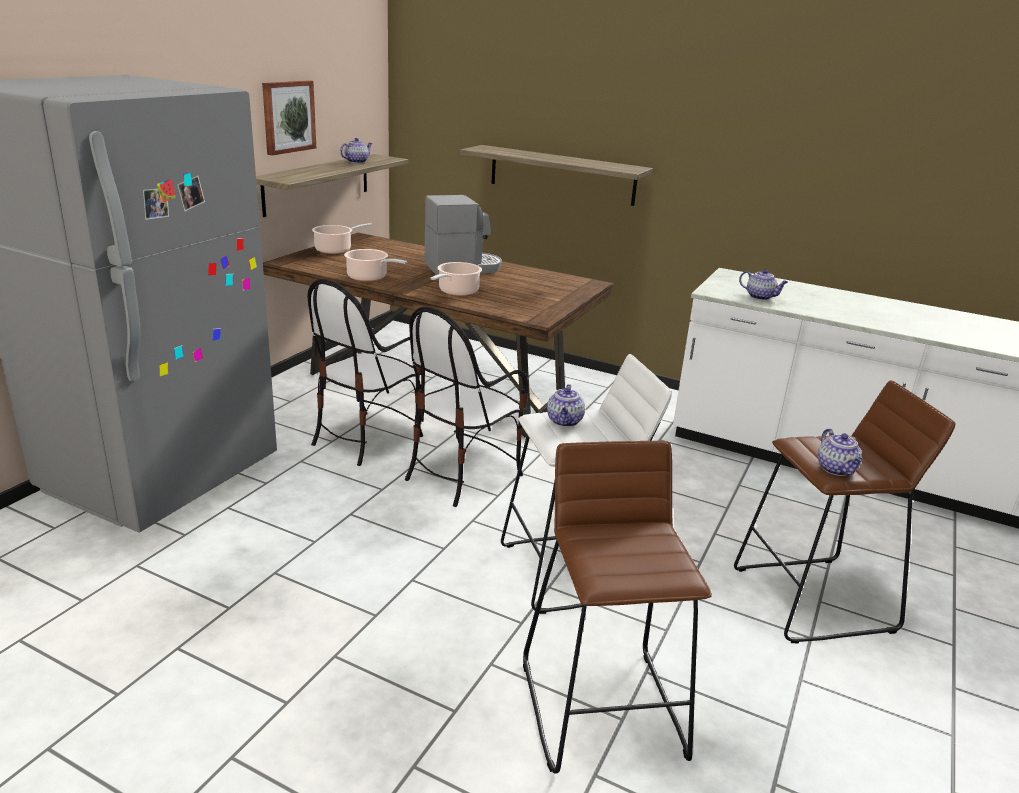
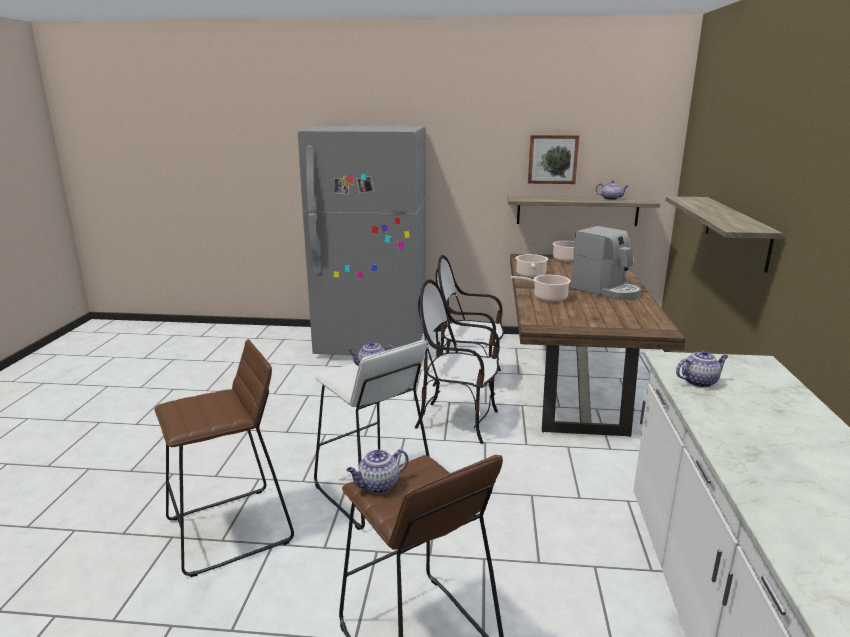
camera: 70 degrees right, 5 degrees down
(760, 297) = (699, 382): teapot -> teapot turned 120 degrees counterclockwise

